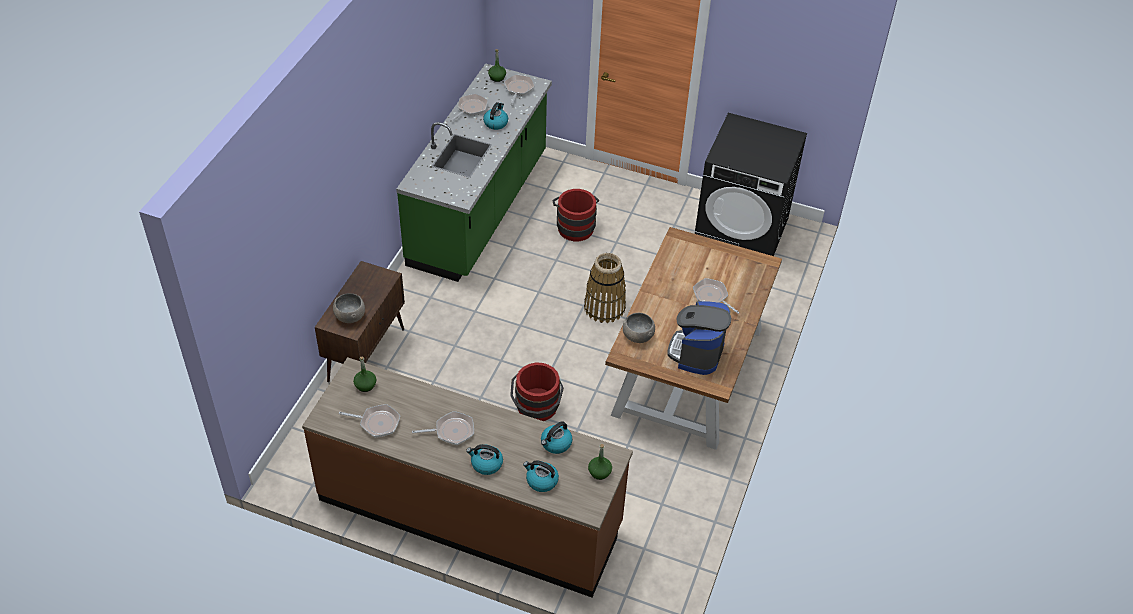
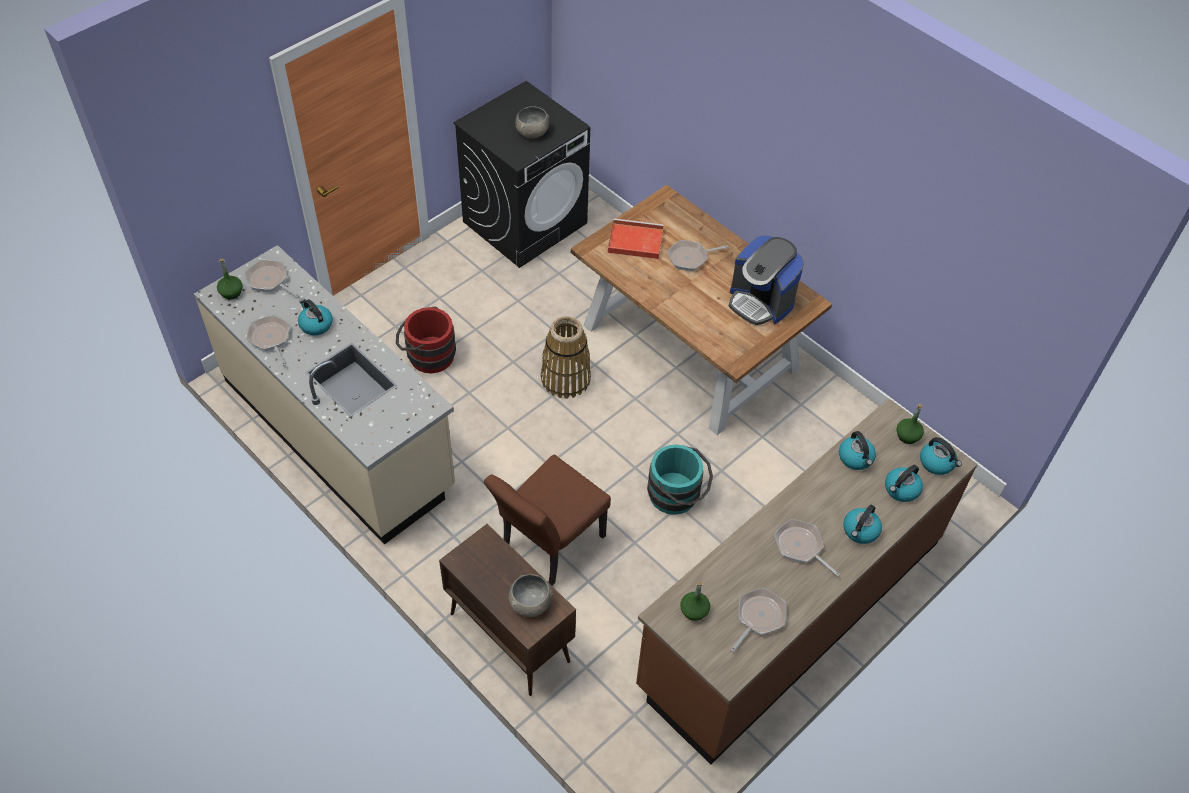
camera: 65 degrees left, 5 degrees up
(450, 349) = (547, 546): none -> brown chair
(451, 431) = (801, 547): frying pan -> frying pan turned 60 degrees counterclockwise
(479, 209) = (339, 433): green counter -> beige counter
(536, 409) = (677, 496): red bucket -> turquoise bucket
(583, 499) = (937, 463): none -> kettle
(638, 336) = (715, 338): grey bowl -> grey bowl (532, 132)
(704, 259) = (634, 241): none -> red tray

